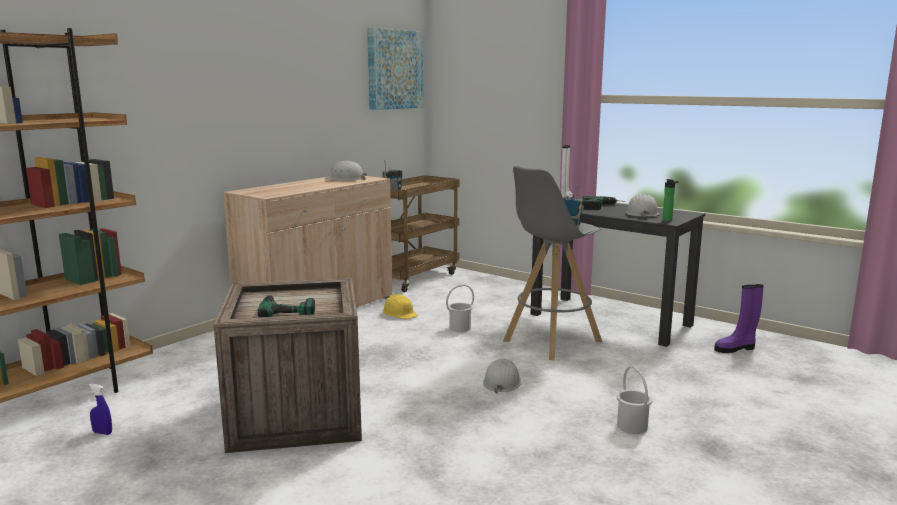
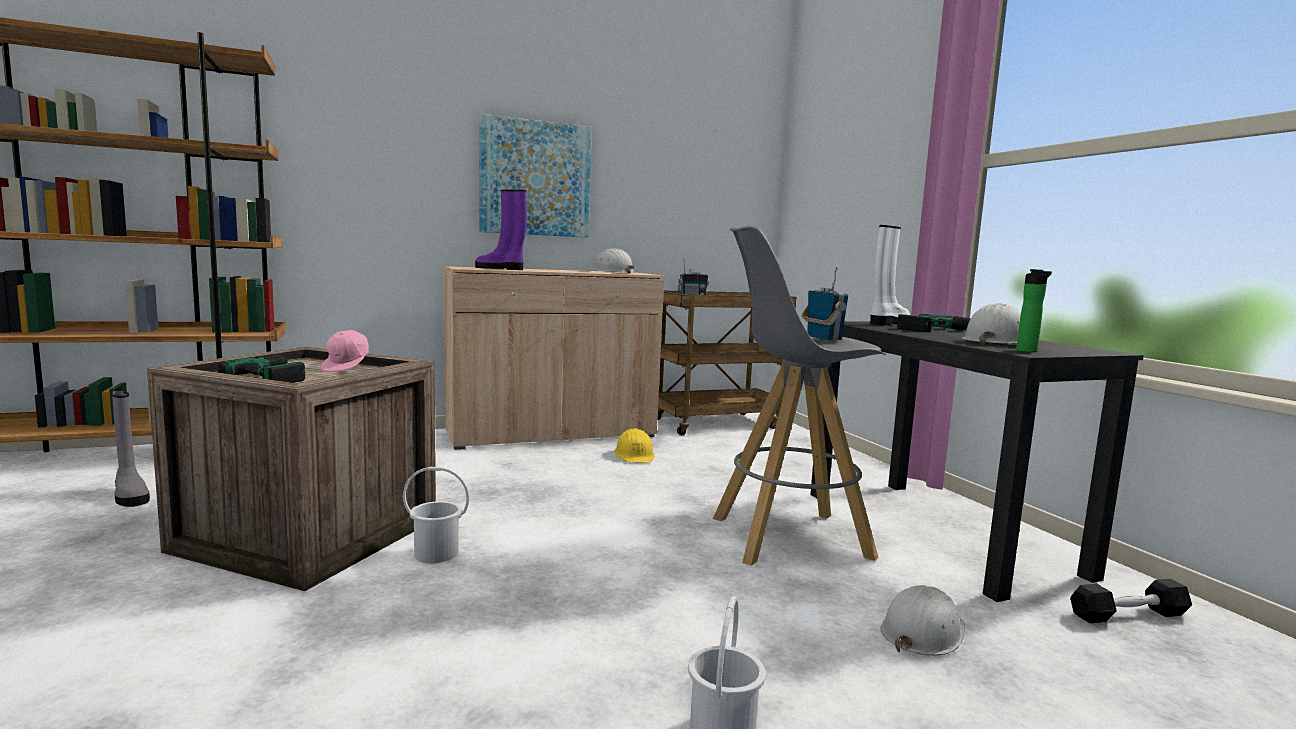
camera: 30 degrees right, 5 degrees down
(102, 433) = (130, 495): blue spray bottle -> grey boot
(302, 294) = (347, 368): none -> pink cap
(394, 69) = (727, 148): picture -> picture (535, 178)
(459, 328) = (680, 488): white bucket -> white bucket (436, 553)
(502, 382) = (619, 573): white hard hat -> white hard hat (922, 632)
(713, 338) = (1128, 615): none -> black dumbbell
(735, 348) = (1164, 651): purple boot -> purple boot (501, 269)

